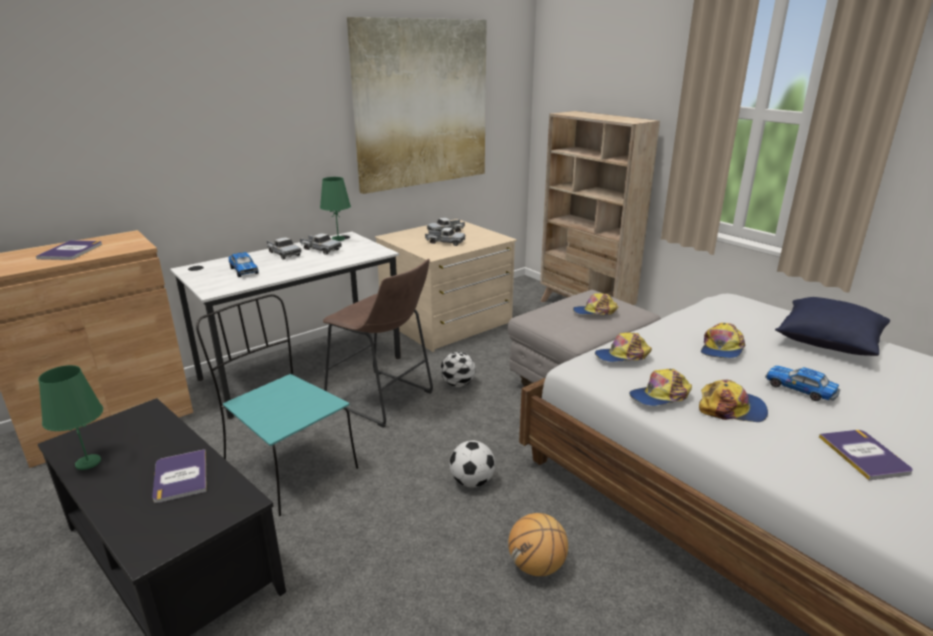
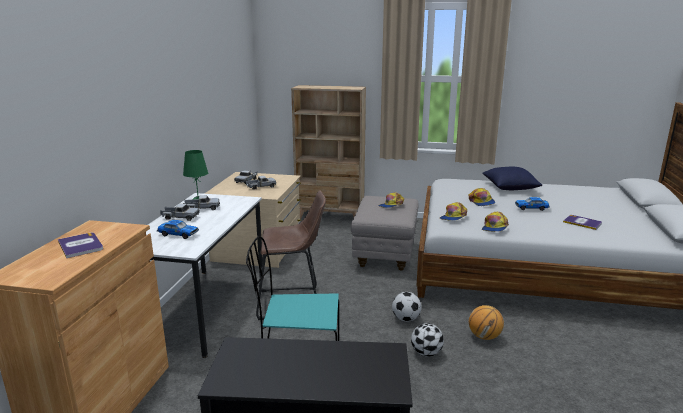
camera: 40 degrees left, 5 degrees down
(88, 462) = (262, 383): green table lamp -> none
(180, 476) = (336, 359): book -> none
(421, 104) = (214, 89): picture -> none
(458, 384) = (323, 278): football -> football (426, 353)
(731, 408) = (524, 222): cap -> none

